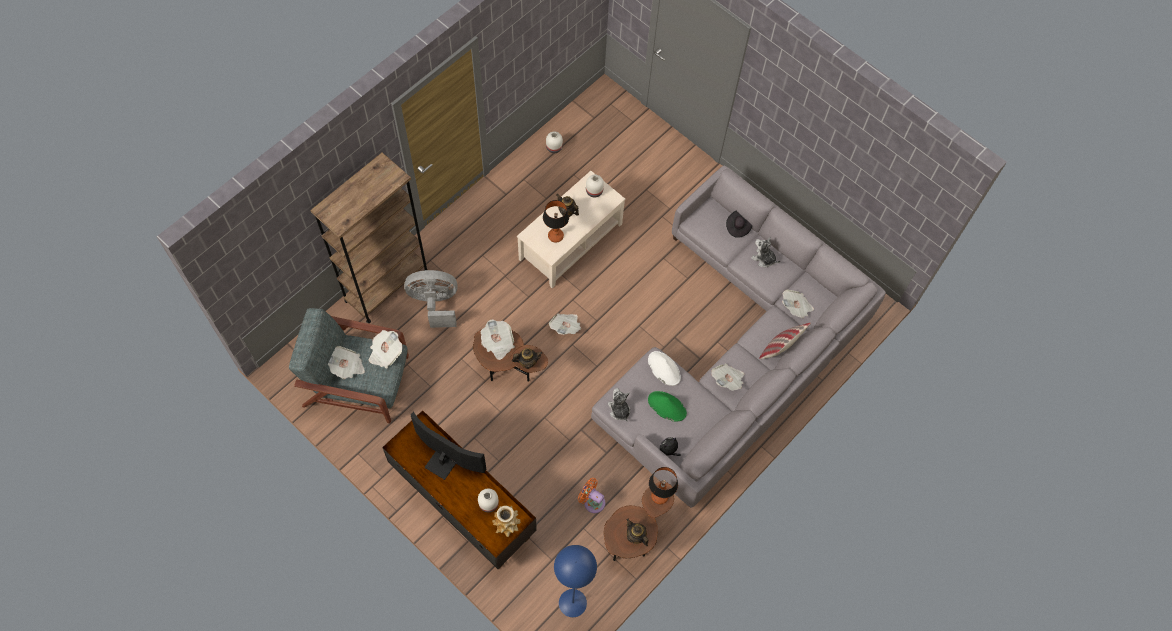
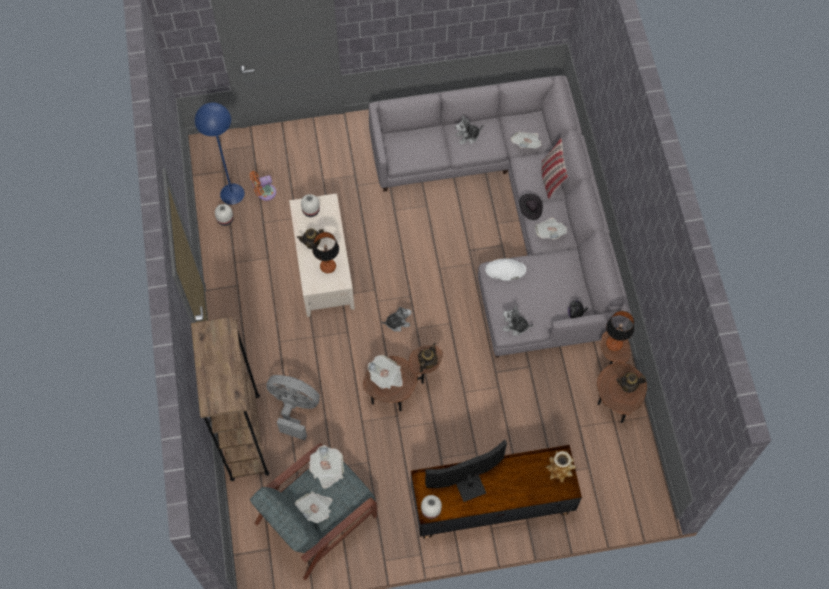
camera: 50 degrees left, 0 degrees up
(435, 304) = (294, 408): grey fan -> grey fan turned 75 degrees clockwise
(489, 503) = (532, 472): white vase -> white vase (431, 509)
(566, 327) = (397, 322): newspaper -> plush toy
(572, 603) = (635, 476): blue floor lamp -> blue floor lamp (232, 194)
(592, 501) = (562, 405): orange fan -> orange fan (264, 193)
(666, 406) = (539, 290): green hat -> none
(737, 227) = (426, 134): black hat -> black hat (530, 210)

